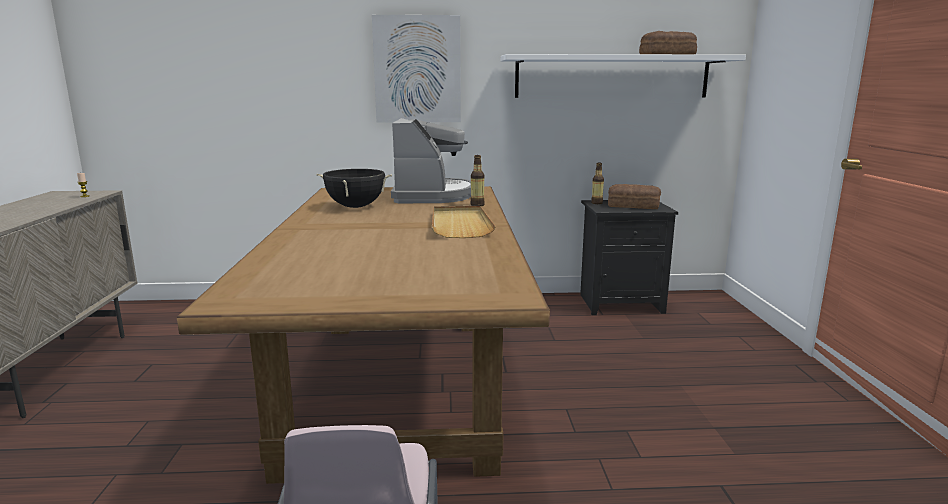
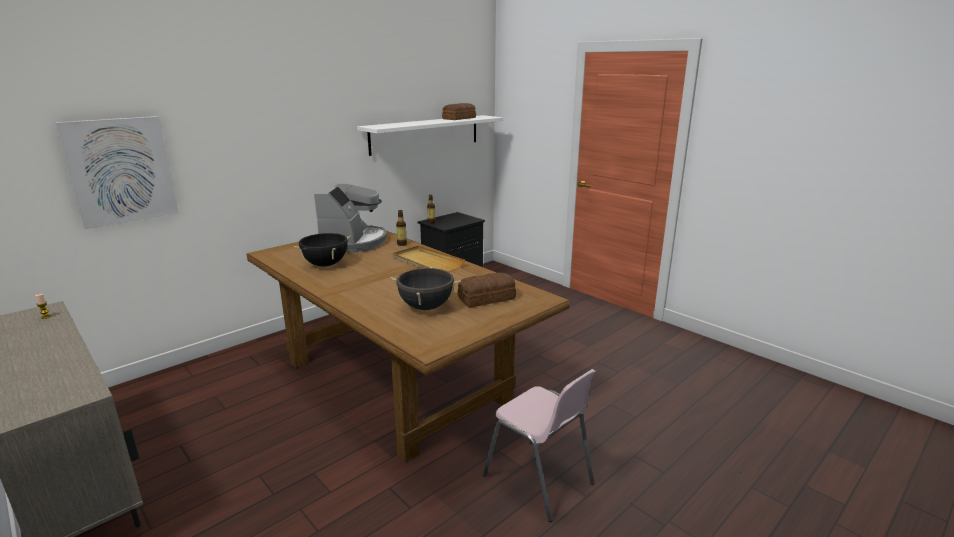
camera: 40 degrees left, 5 degrees up
(340, 263) = (426, 307): none -> black cooking pot
(417, 70) = (299, 142): picture -> picture (121, 171)
(432, 195) = (353, 242): coffee machine -> coffee machine turned 45 degrees clockwise
(634, 206) = (456, 220): bread -> bread (487, 298)

